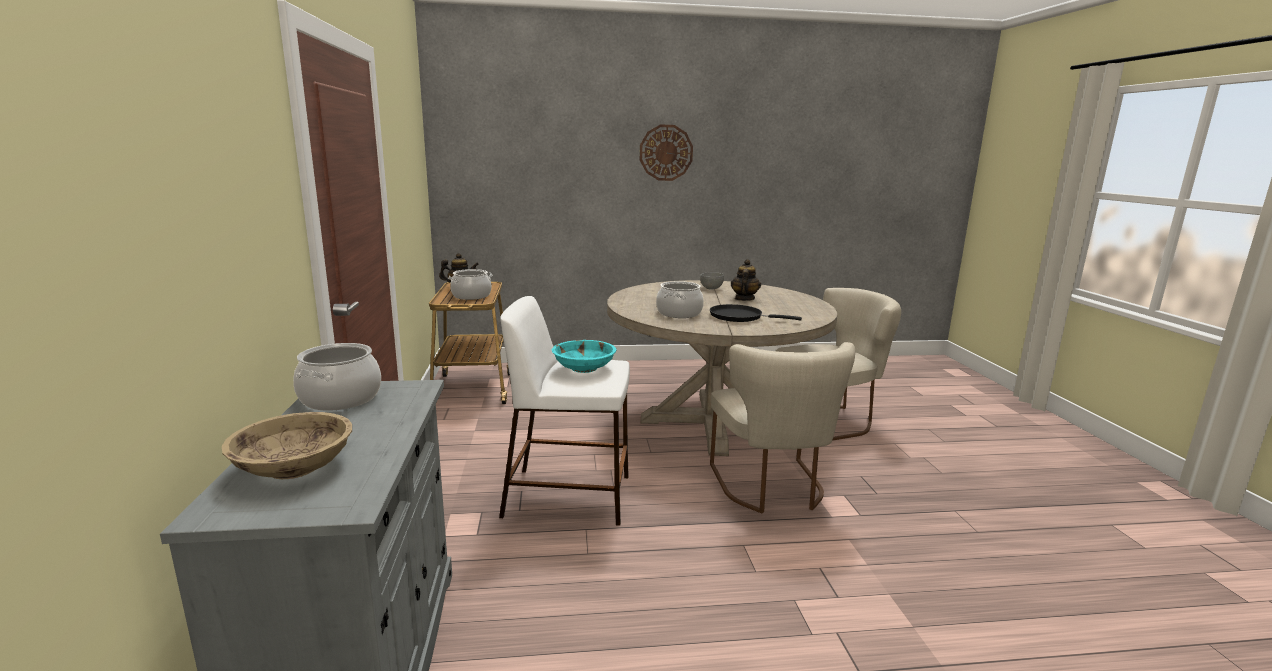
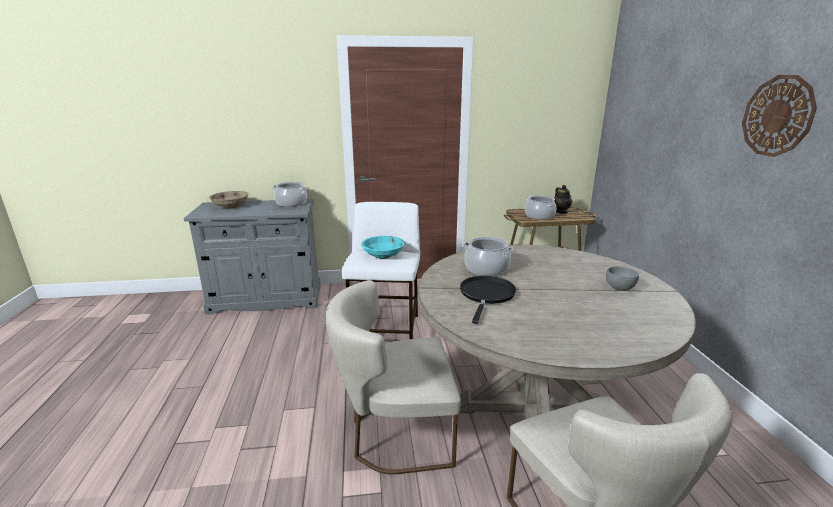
camera: 90 degrees right, 5 degrees up
(744, 299) = (578, 304): teapot -> none

